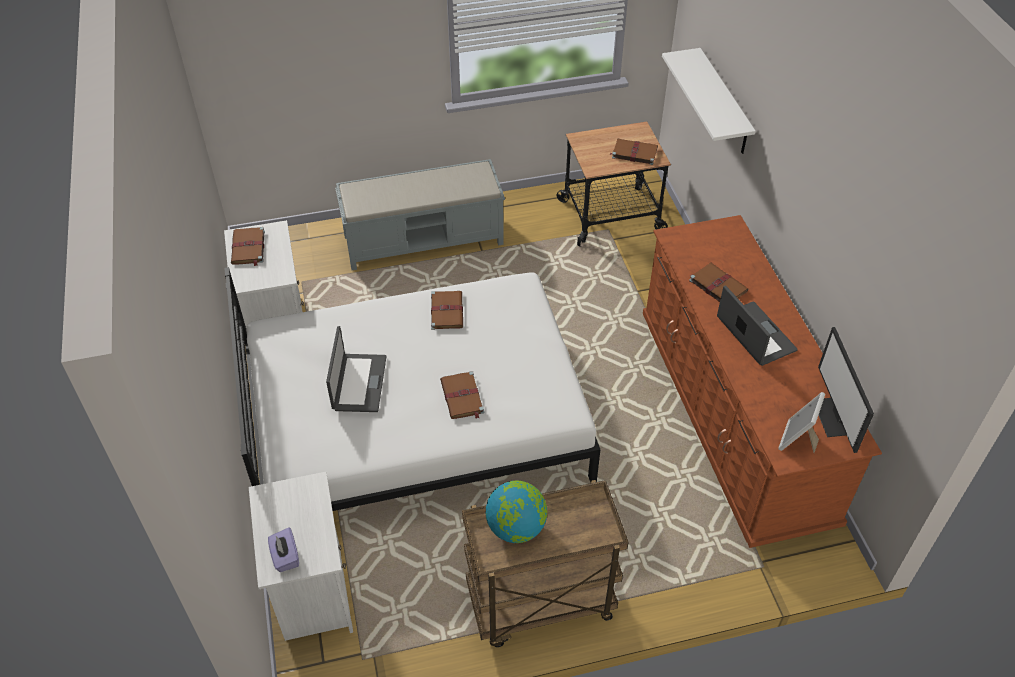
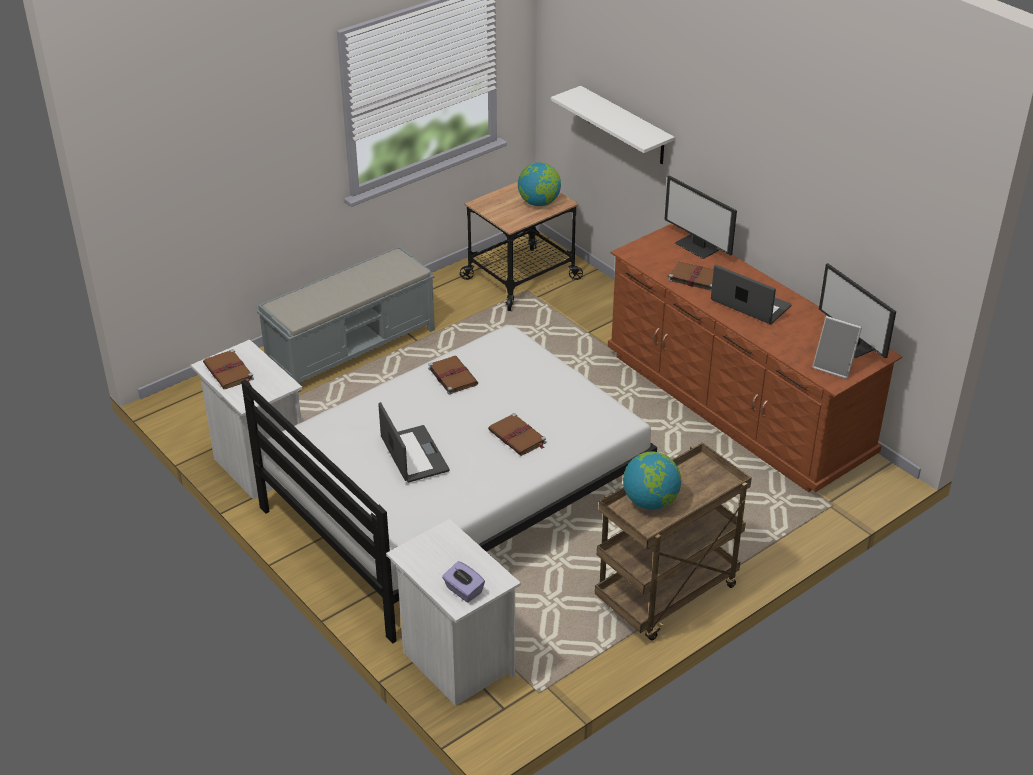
camera: 25 degrees left, 10 degrees down
(633, 153) = (539, 203): brown book -> globe
(743, 250) = (697, 246): none -> monitor
(798, 440) = (834, 367): picture frame -> picture frame turned 60 degrees counterclockwise

